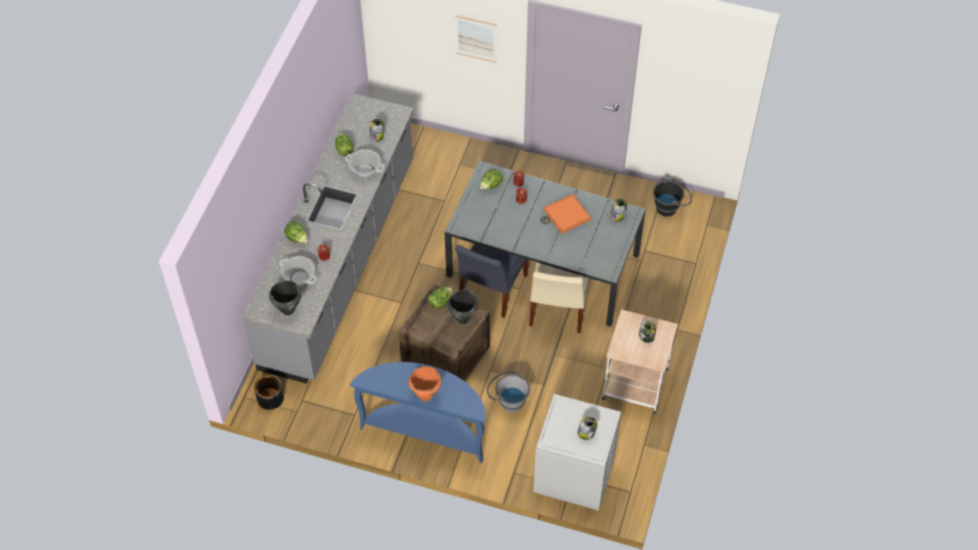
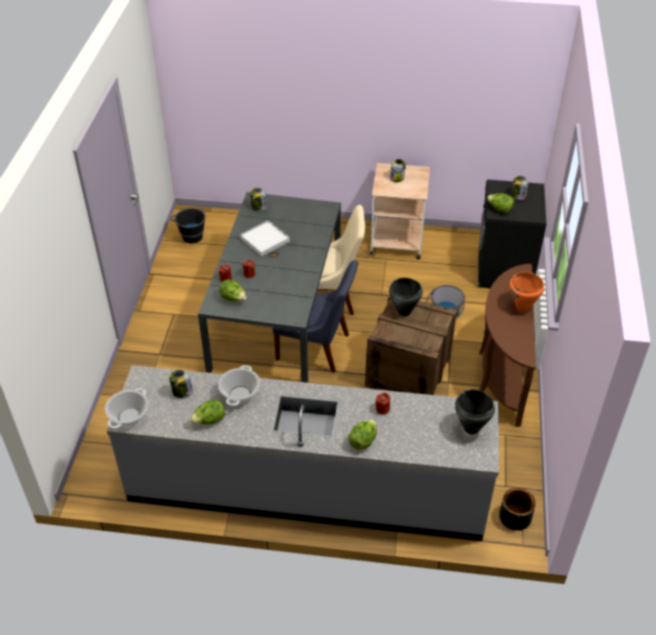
camera: 100 degrees left, 10 degrees down
(299, 278) = (421, 427): cooking pot -> cooking pot (129, 417)
(426, 431) = (500, 373): blue console table -> brown console table
(440, 302) = (388, 331): lettuce -> lettuce (499, 209)
(476, 38) = (70, 260): picture -> none
(567, 215) = (265, 240): orange tray -> white tray
(574, 474) = (502, 269): white washing machine -> black washing machine

